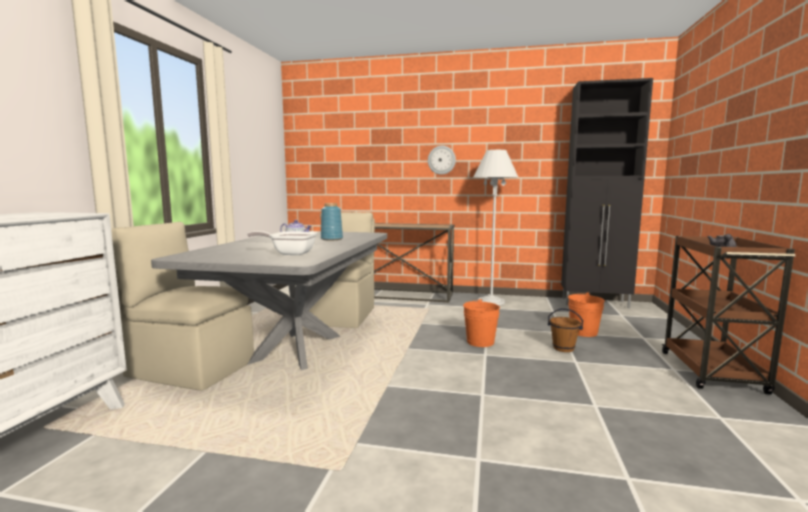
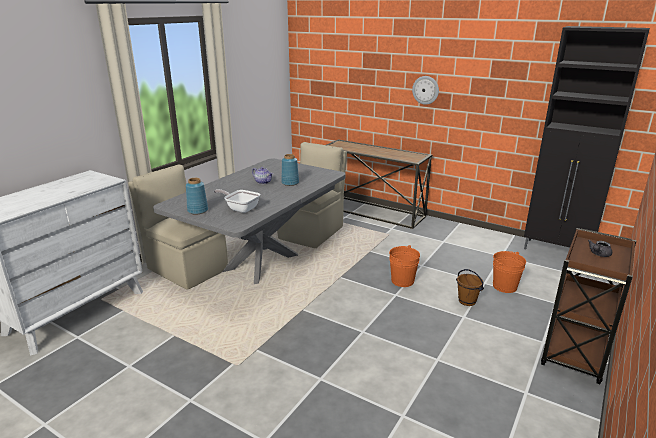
camera: 20 degrees right, 15 degrees up
(228, 258) = (198, 210): none -> blue vase
(491, 301) = (453, 233): white floor lamp -> none

